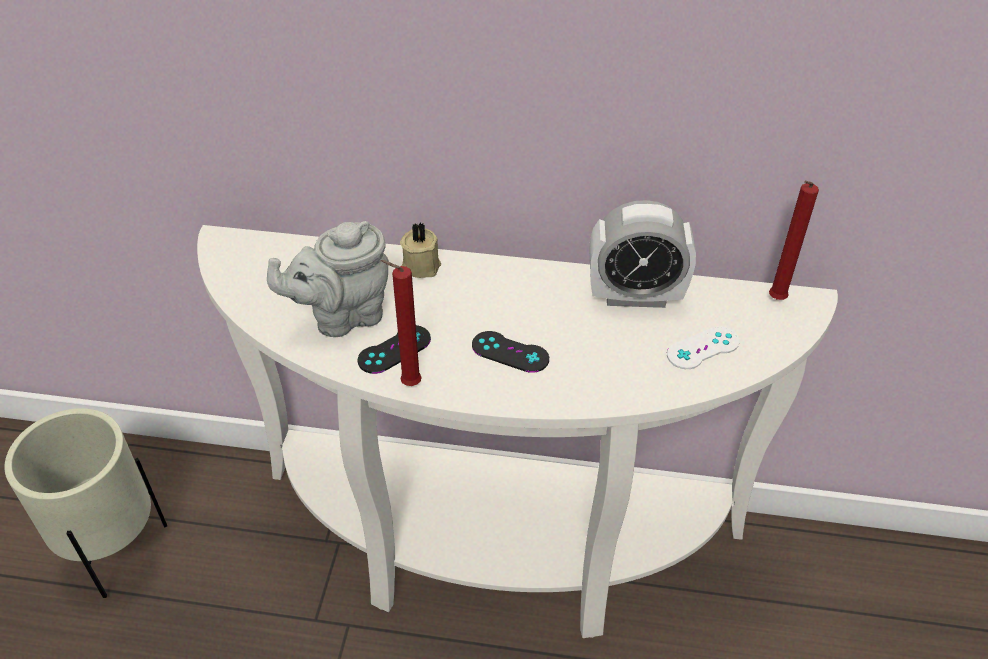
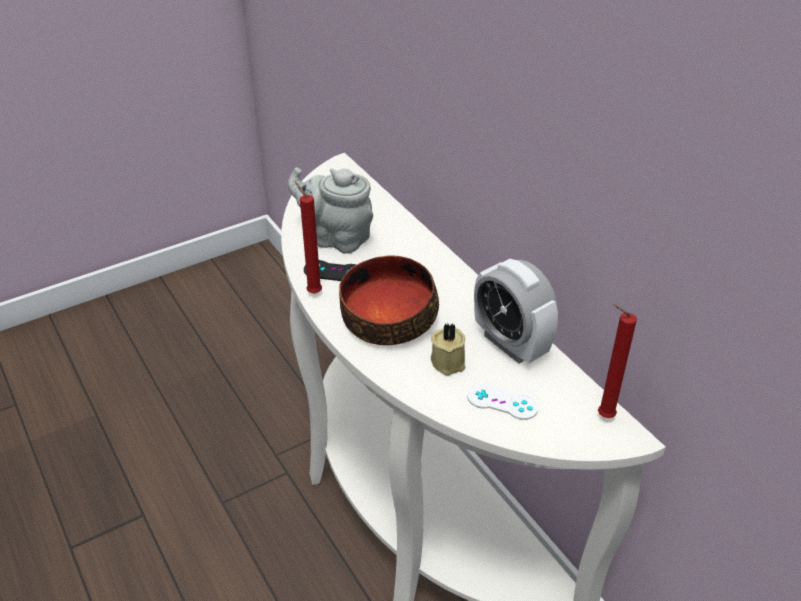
camera: 50 degrees right, 5 degrees down
(117, 551) = (237, 342): beige planter -> none
(420, 265) = (415, 241): beige candle -> beige candle (449, 361)
(510, 352) = (387, 317): black game controller -> bowl

